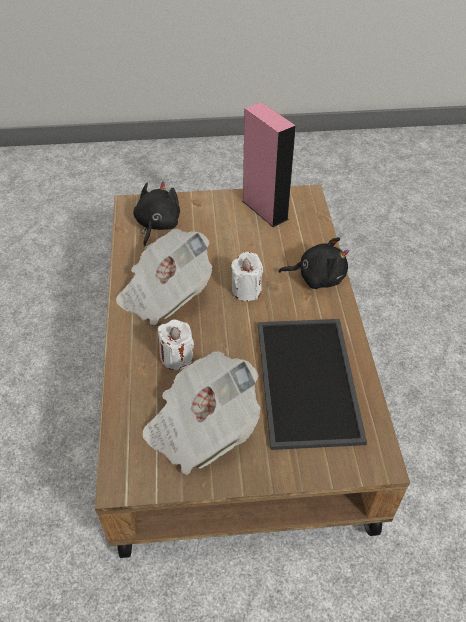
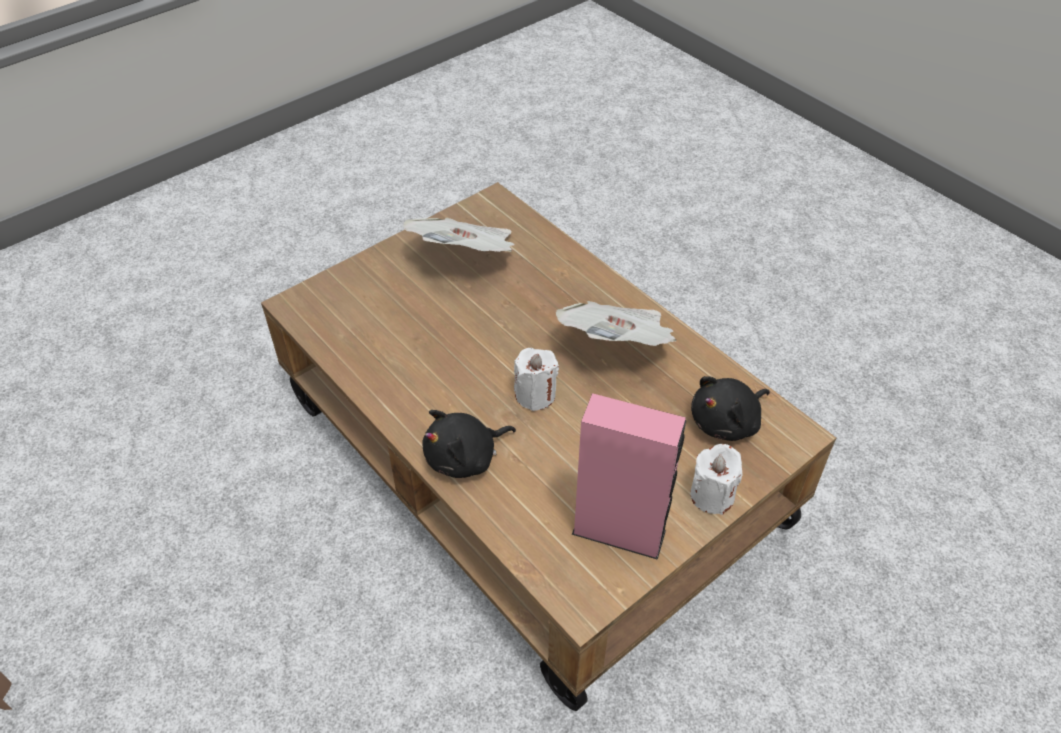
camera: 145 degrees right, 0 degrees up
(157, 225) = (727, 422): black plush toy -> black plush toy turned 75 degrees clockwise
(177, 357) = (541, 294): white candle -> white candle (712, 495)
(310, 381) = (395, 336): tray -> none

